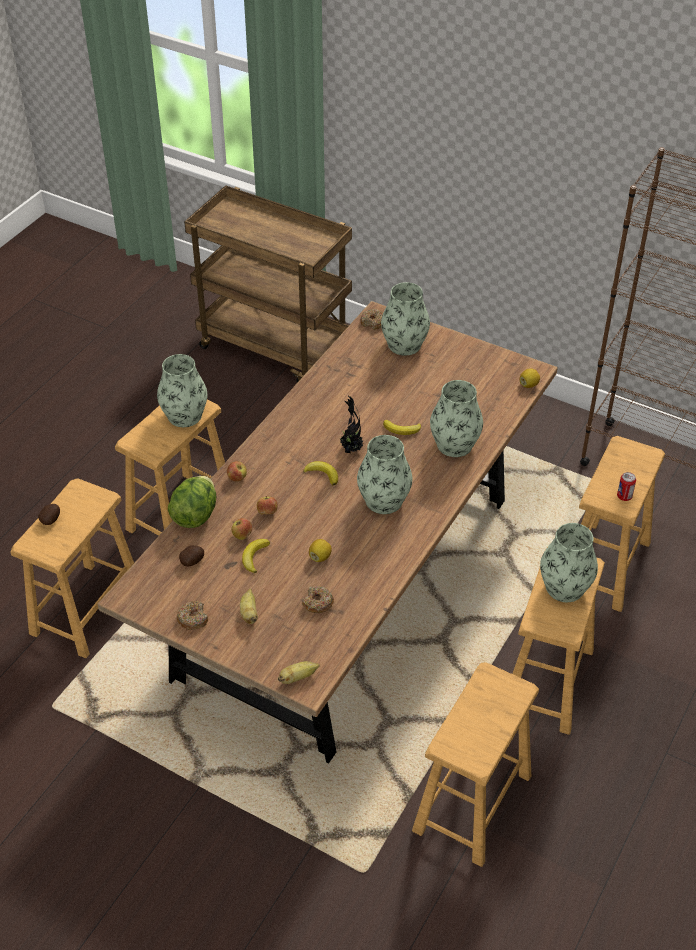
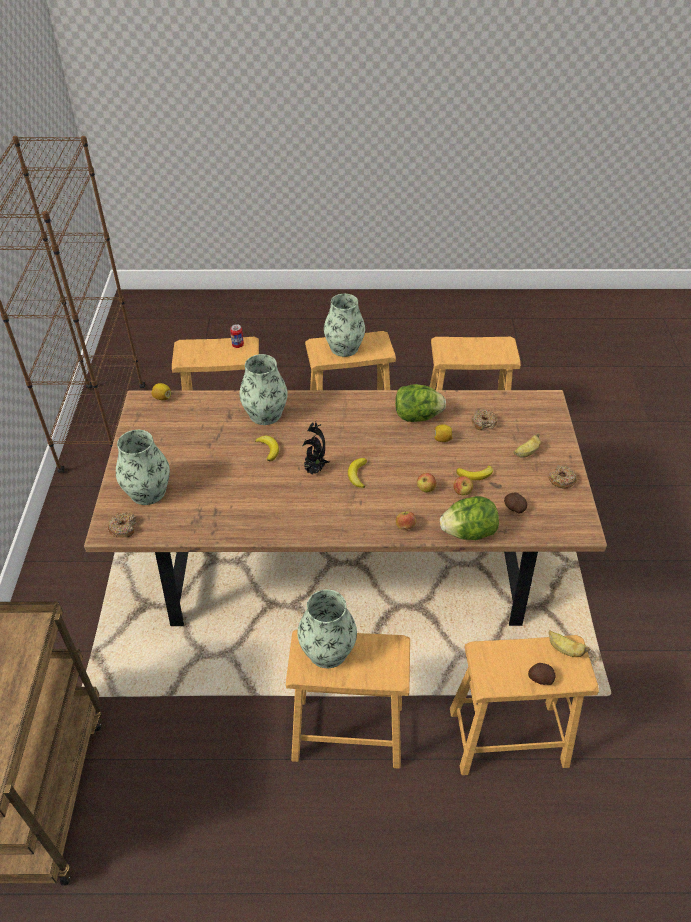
camera: 120 degrees left, 0 degrees up
(298, 677) = (549, 406): banana -> banana (564, 650)
(368, 554) = (417, 416): none -> lettuce
(384, 500) = (357, 429): vase -> none

